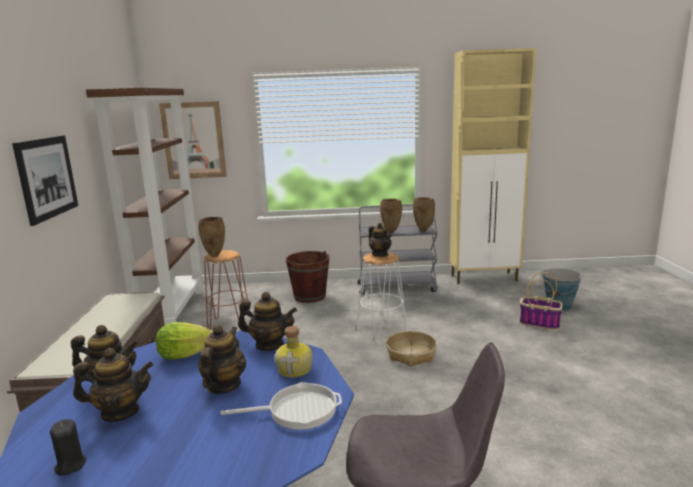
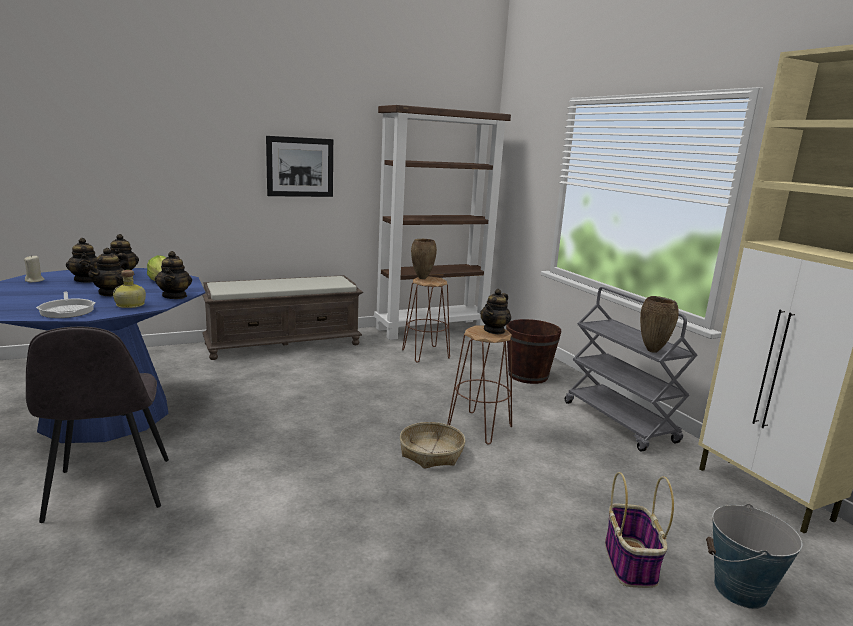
camera: 65 degrees right, 0 degrees up
(70, 465) = (35, 280): black candle -> beige candle
(193, 140) = (519, 172): picture -> none
(223, 386) = (111, 293): teapot -> teapot turned 120 degrees clockwise
(382, 330) = (480, 428): white stool -> brown stool
(391, 232) = (616, 335): brown vase -> none

